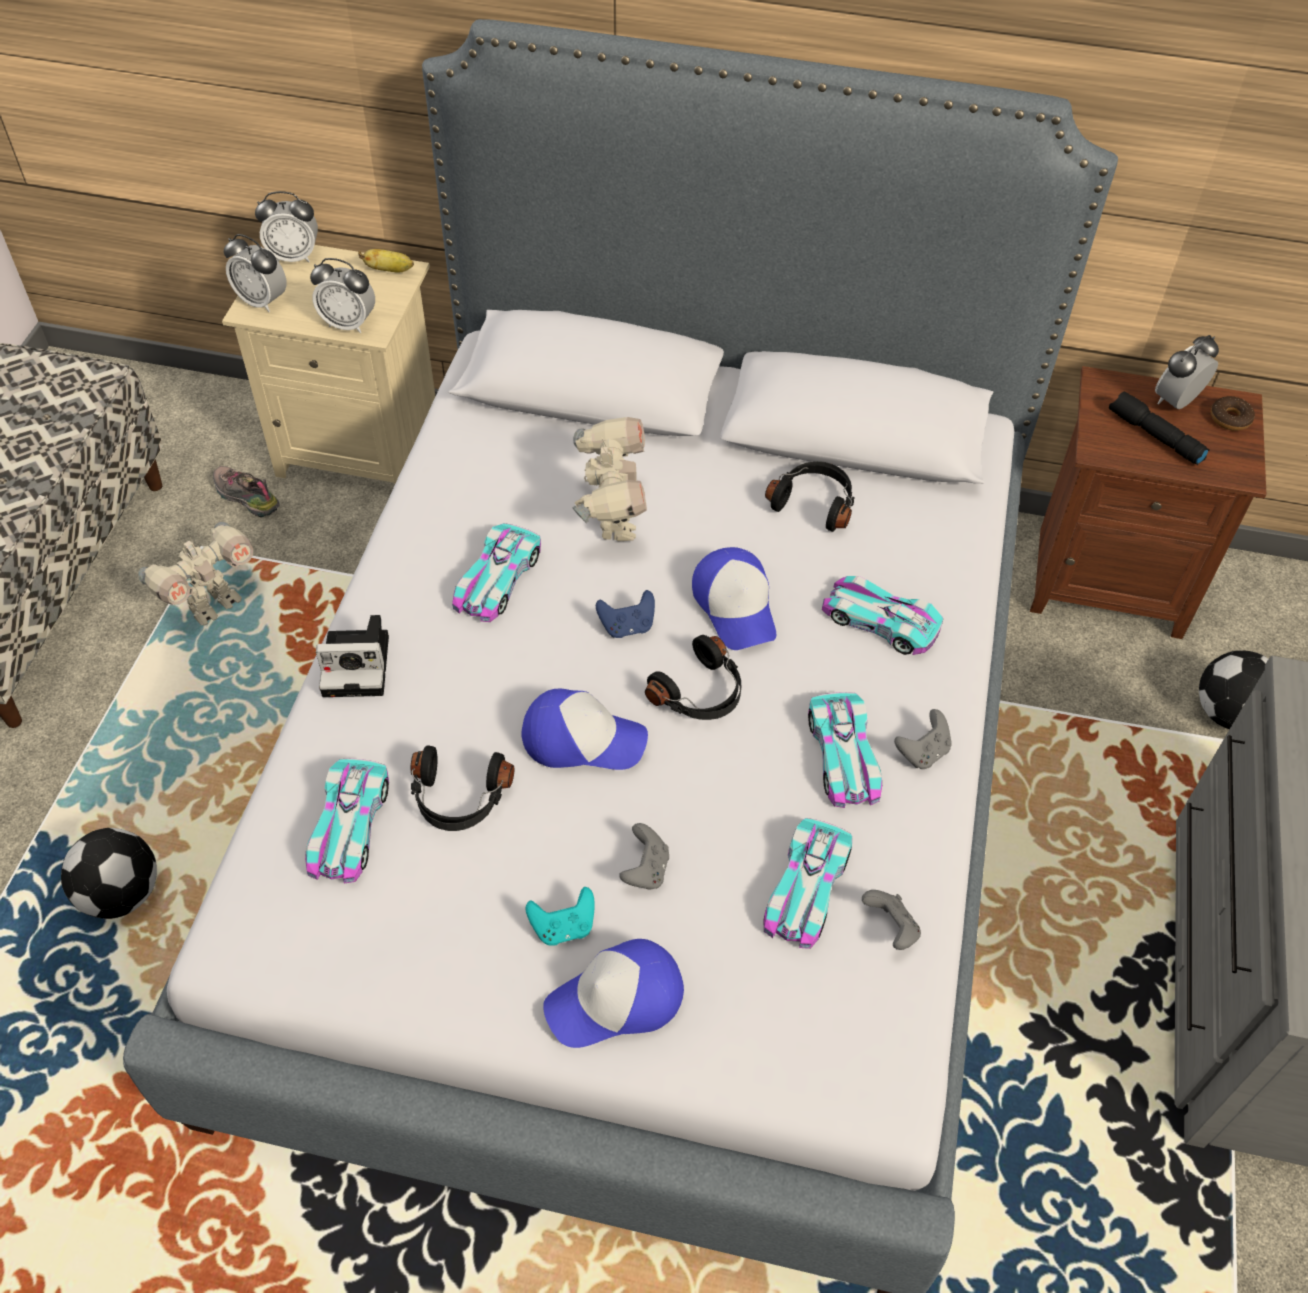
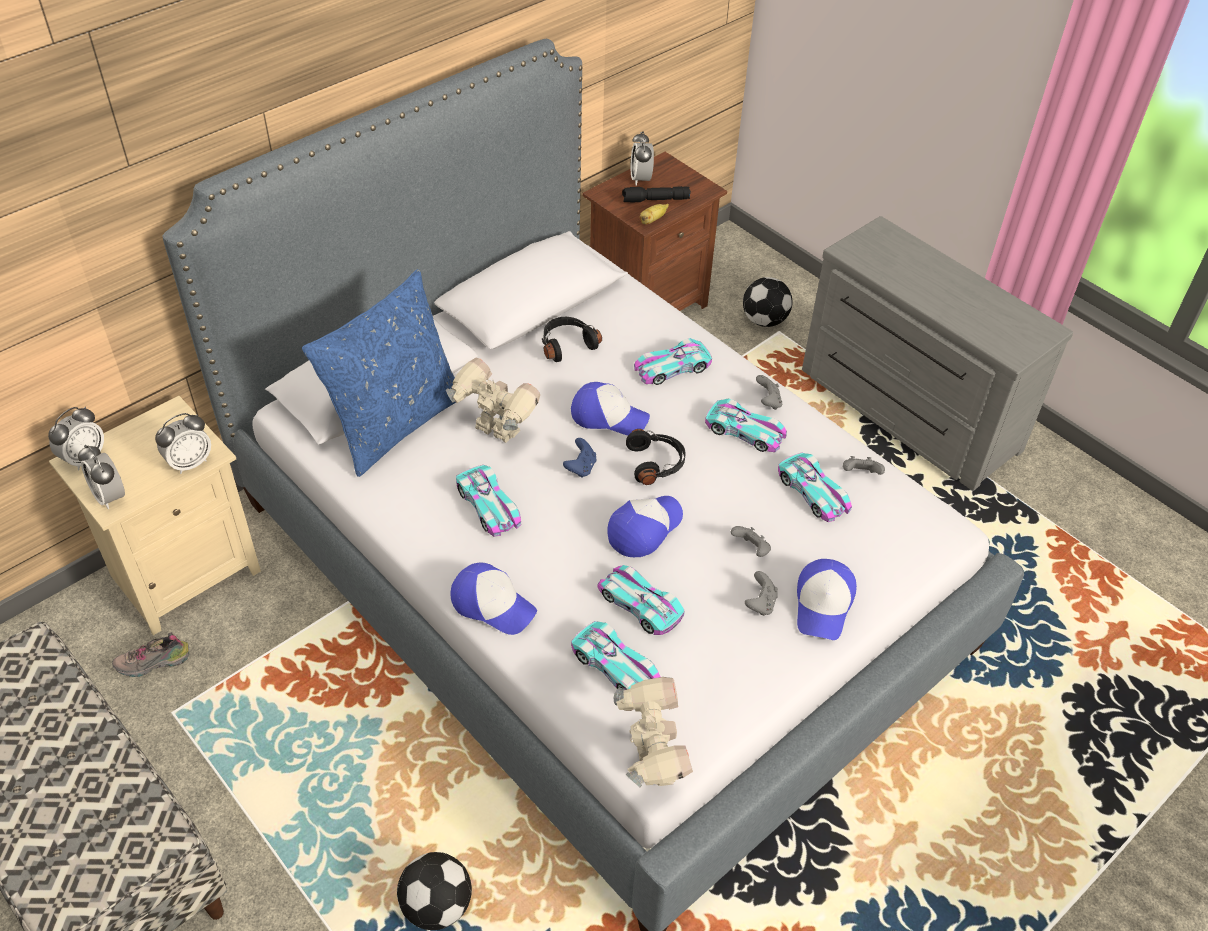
camera: 55 degrees left, 5 degrees down
(212, 604) = (234, 731): toy robot -> toy robot (650, 765)
(262, 301) = (110, 496): alarm clock -> alarm clock turned 75 degrees clockwise
(359, 664) = (493, 604): camera -> cap
(390, 270) = (162, 417): banana -> banana (652, 220)
(459, 799) = (639, 604): black headphones -> toy car
(548, 435) = (395, 423): none -> blue pillow
(563, 927) = (760, 603): turquoise game controller -> grey game controller
(1230, 418) = (670, 170): donut -> none

